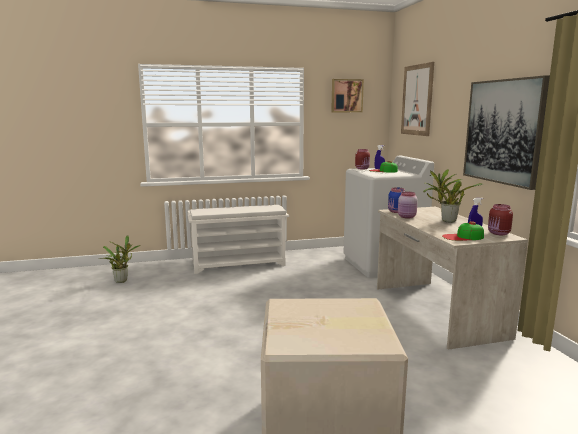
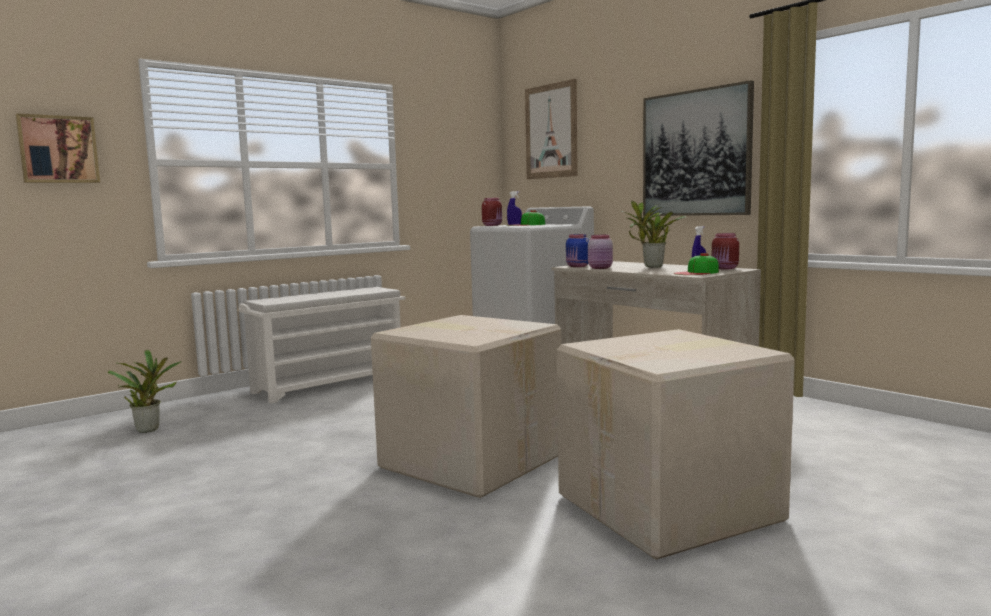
camera: 25 degrees left, 5 degrees down
(249, 350) = (471, 460): none -> cardboard box
(346, 96) = (448, 128): picture -> picture (58, 149)

